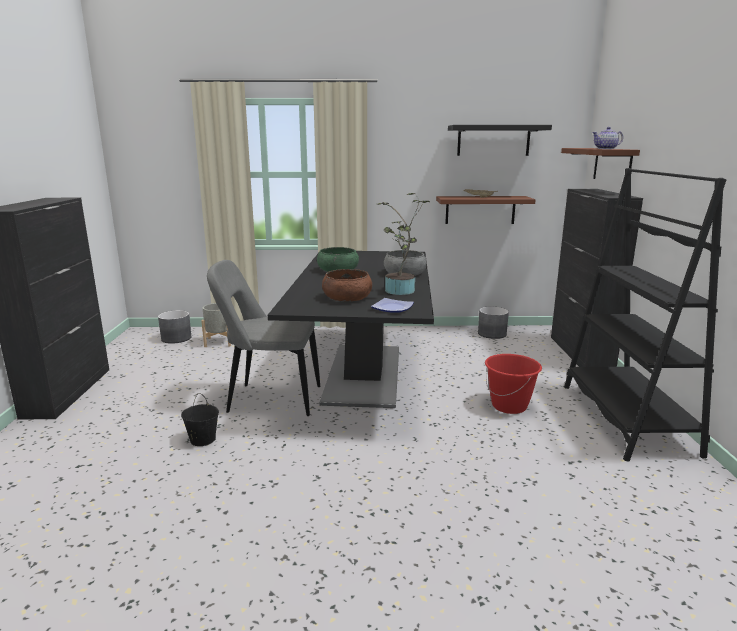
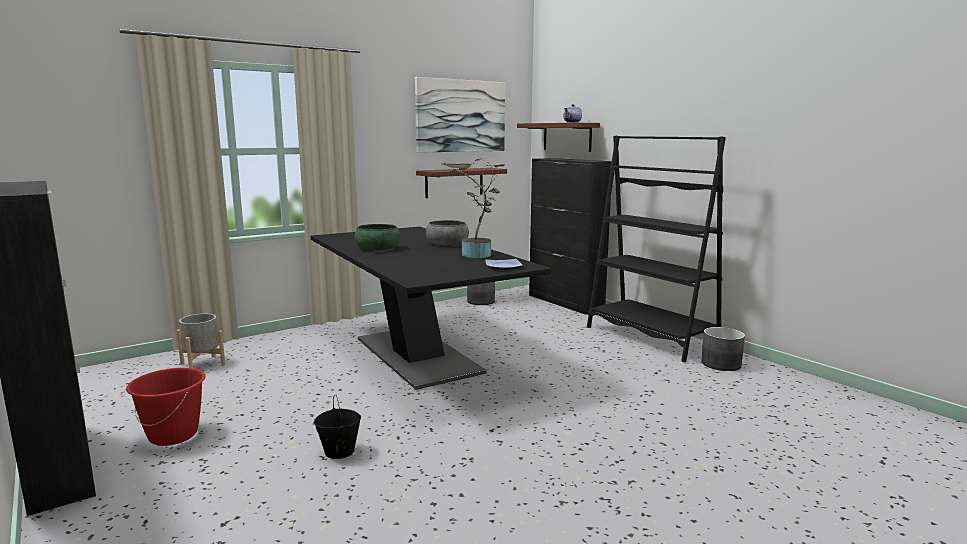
camera: 35 degrees left, 5 degrees down
(176, 338) = (133, 373): grey planter -> grey planter (721, 364)
(270, 399) = (356, 399): grey chair -> none
(347, 297) = (445, 265): brown bowl -> none
(493, 140) = (461, 116): black shelf -> picture
(509, 406) = (568, 349): red bucket -> red bucket (174, 435)

